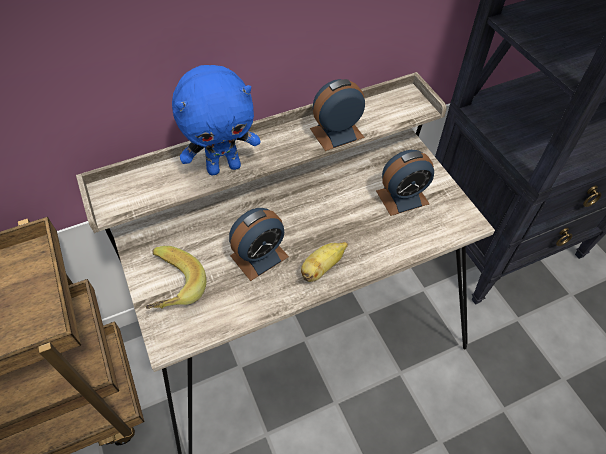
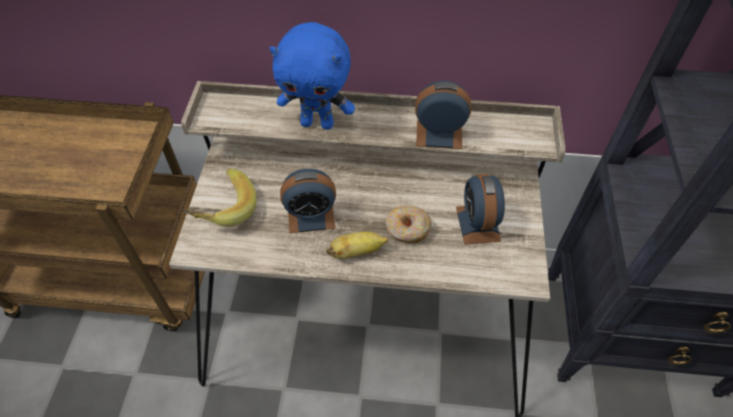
camera: 30 degrees right, 0 degrees up
(350, 228) = (407, 229): none -> donut
(402, 197) = (477, 224): alarm clock -> alarm clock turned 75 degrees clockwise

